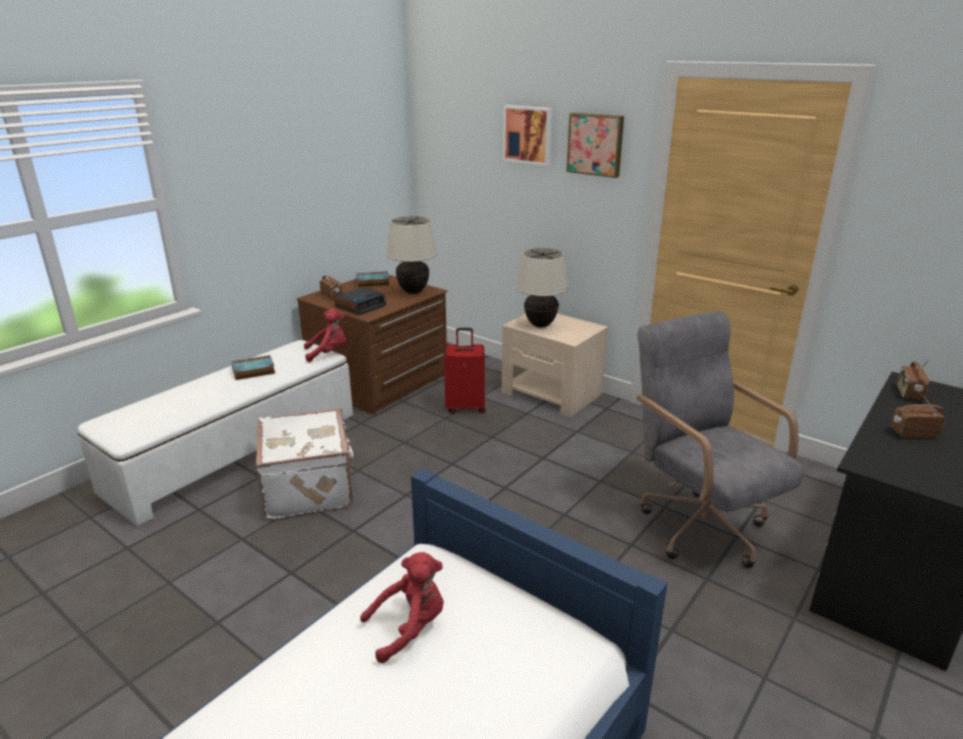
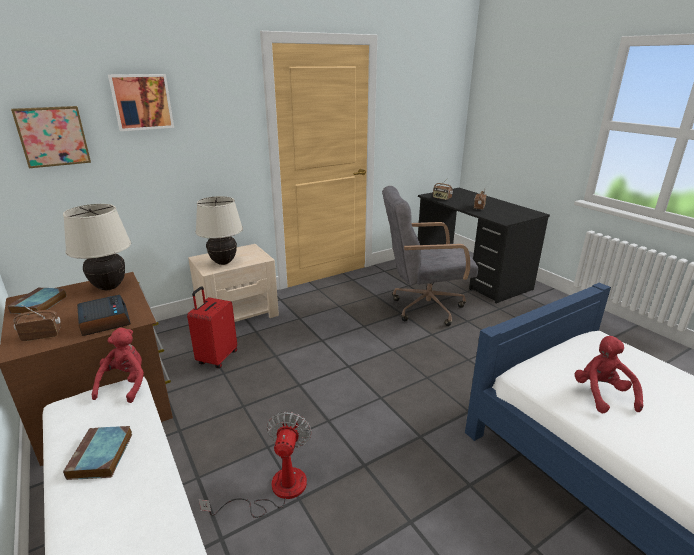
camera: 70 degrees left, 0 degrees up
(310, 488) = (276, 490): white suitcase -> fan
(596, 144) = (215, 102): picture -> picture (53, 136)

